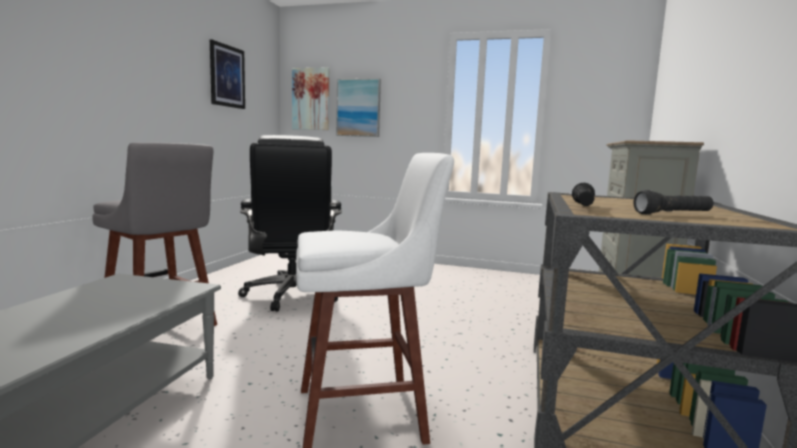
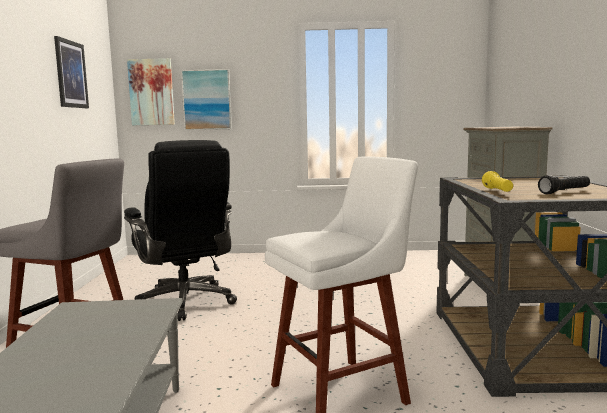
camera: 15 degrees left, 0 degrees up
(583, 206) = (497, 191): black flashlight -> yellow flashlight

